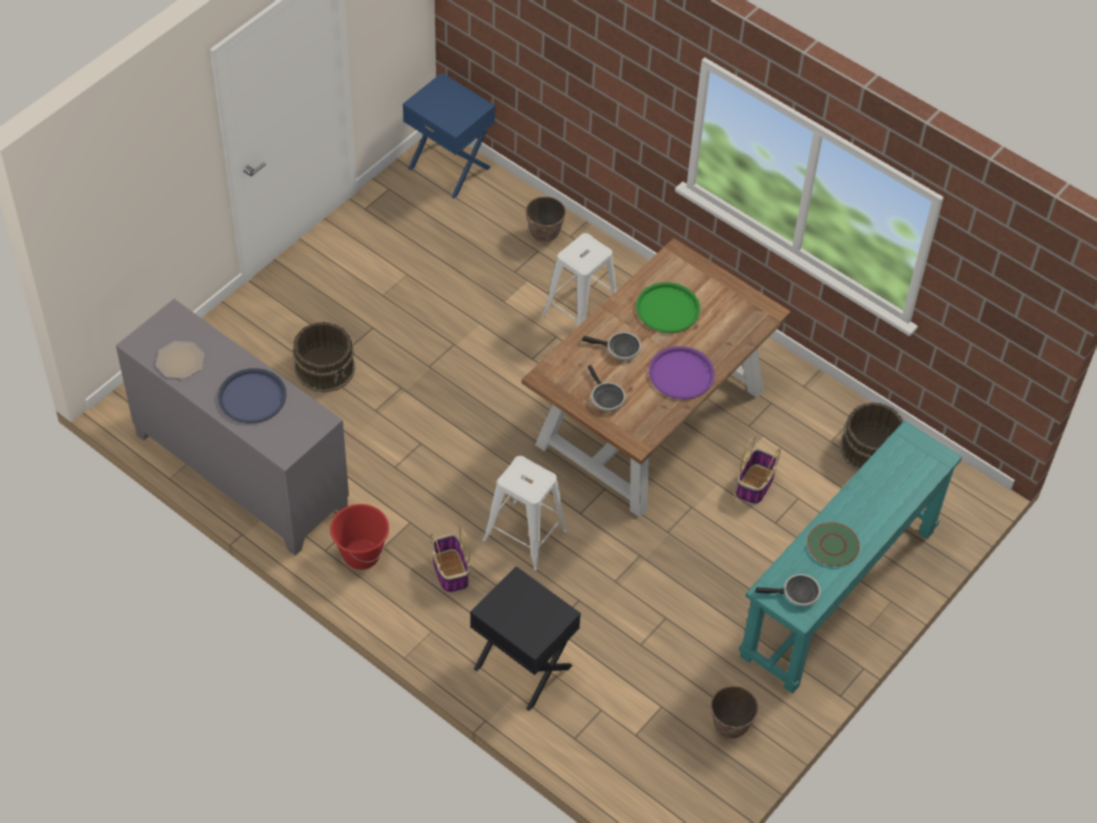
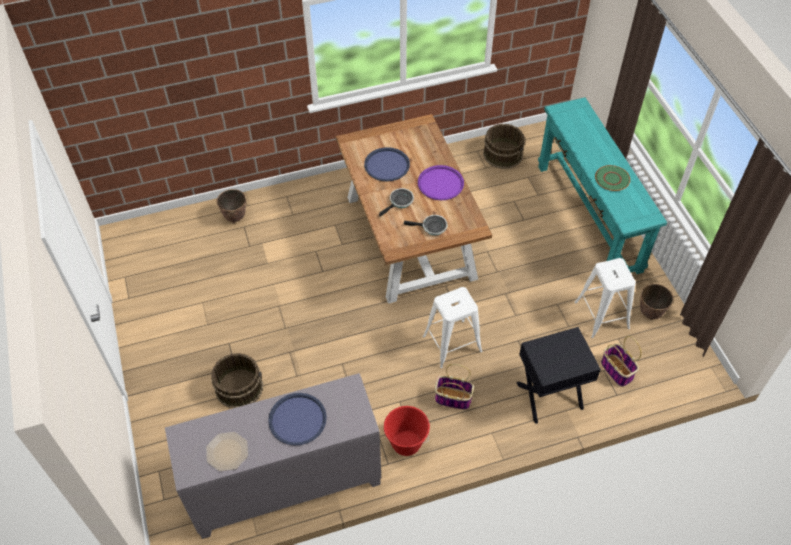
camera: 55 degrees left, 0 degrees up
(450, 167) = (138, 236): blue nightstand -> none
(580, 313) = (308, 230): white stool -> white stool (602, 315)
(667, 308) = (387, 165): green tray -> blue tray
(755, 485) = (492, 215): basket -> basket (617, 371)
(797, 594) = (637, 211): frying pan -> none

